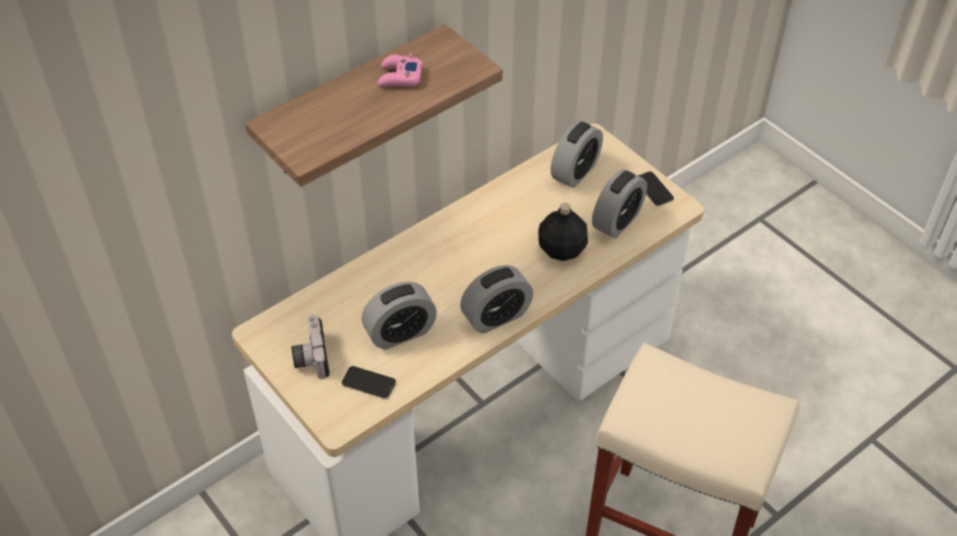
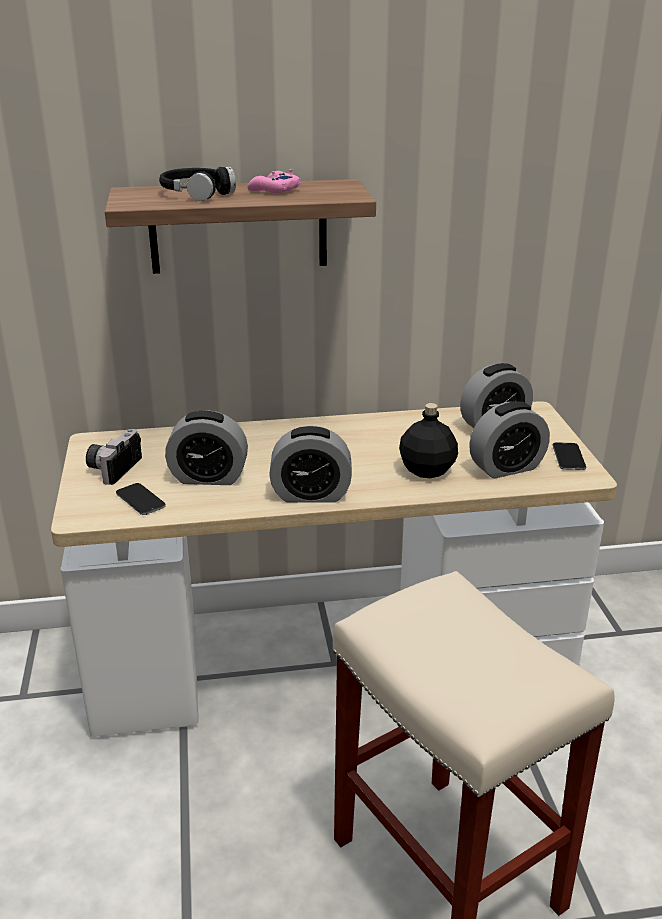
camera: 30 degrees right, 20 degrees down
(340, 109) = (197, 193): none -> black headphones

